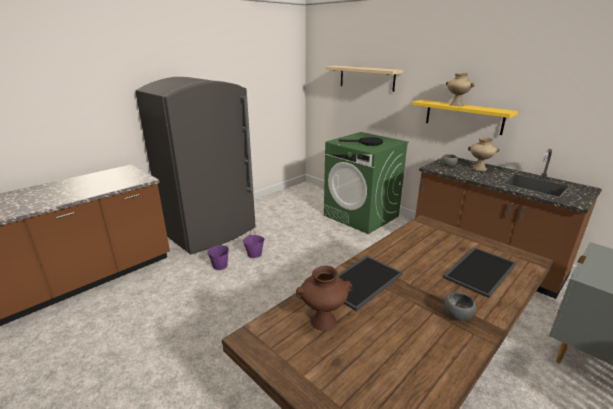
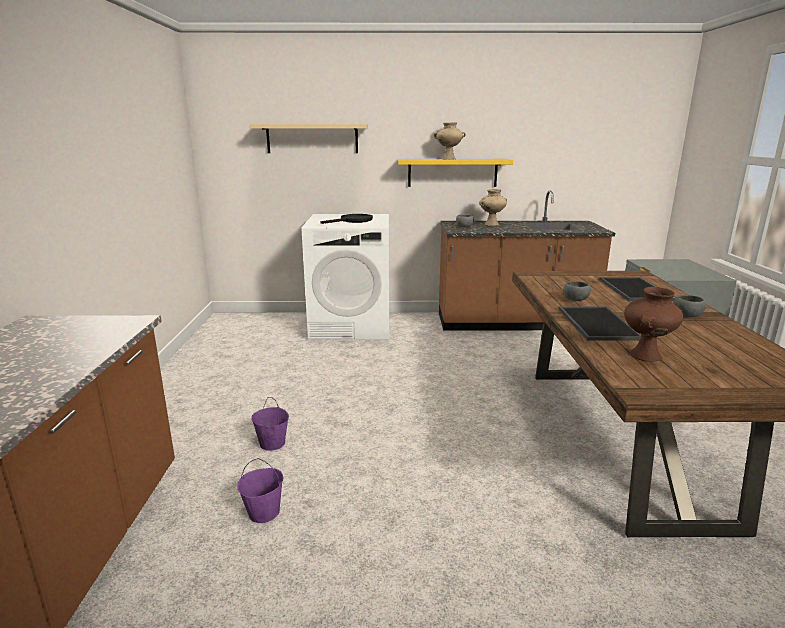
camera: 45 degrees left, 5 degrees down
(211, 232) = (176, 415): grey fridge -> none
(254, 254) = (296, 410): purple bucket -> purple bucket (264, 512)
(361, 216) = (351, 326): green washing machine -> white washing machine
(399, 257) = (576, 300): none -> grey bowl

